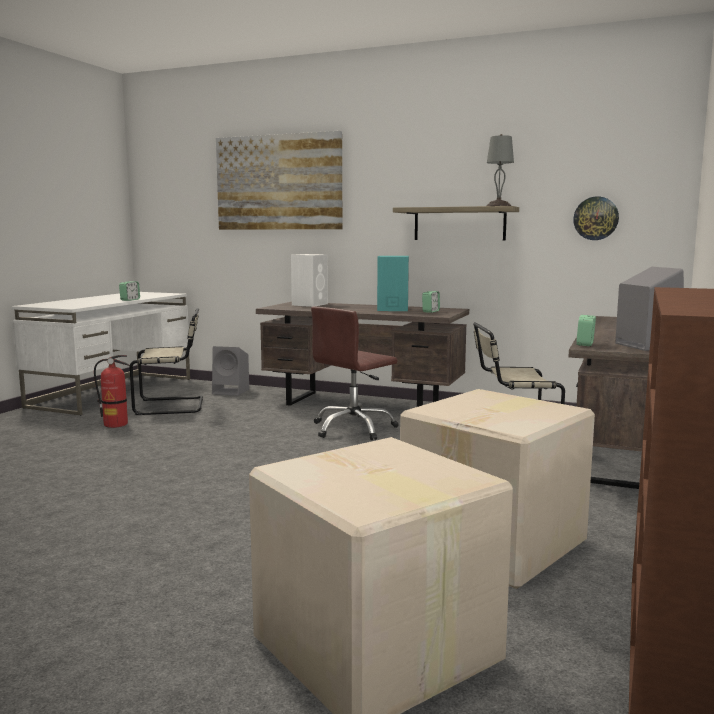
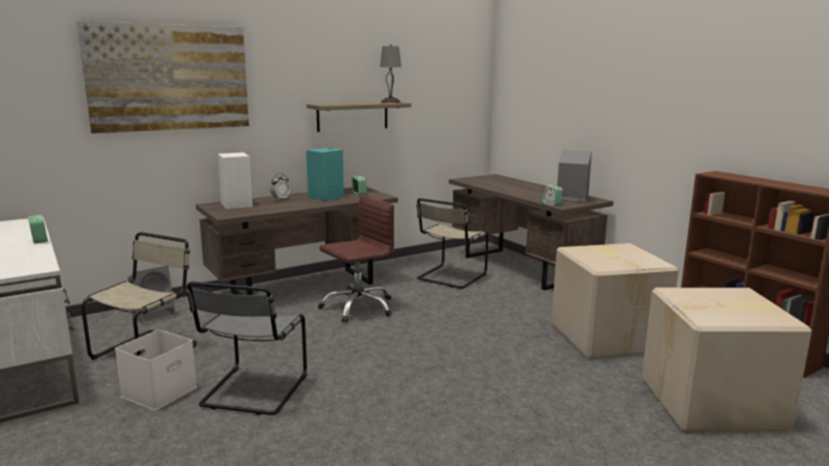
camera: 55 degrees left, 5 degrees up
(116, 424) = (159, 391): fire extinguisher -> white storage box
(139, 444) = (252, 392): none -> grey chair
(353, 428) = (358, 307): brown office chair -> brown office chair turned 120 degrees counterclockwise
(354, 306) = (280, 199): none -> alarm clock
(596, 218) = (442, 109): wall clock -> none

